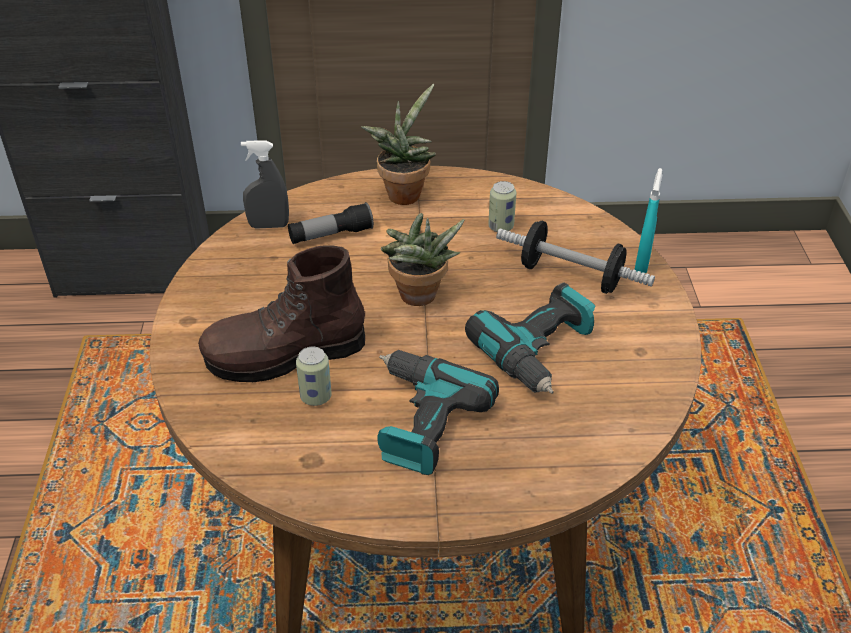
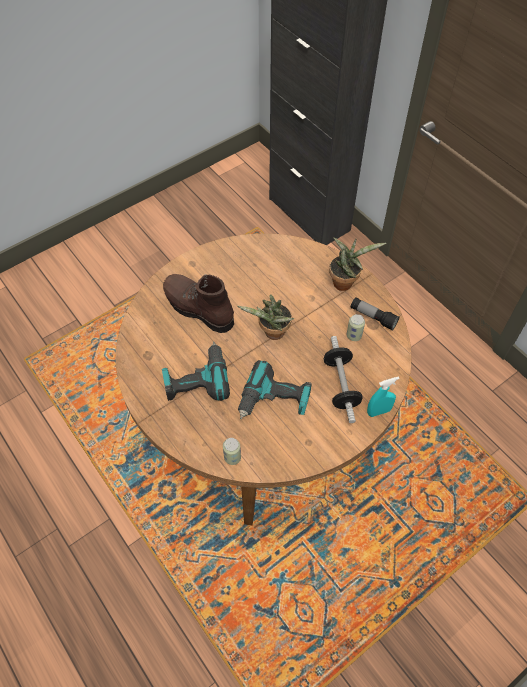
camera: 55 degrees right, 15 degrees up
(269, 225) = (274, 248): grey spray bottle -> none
(316, 397) = (182, 335): can -> can (232, 457)
(331, 235) = (287, 274): flashlight -> flashlight (373, 317)

